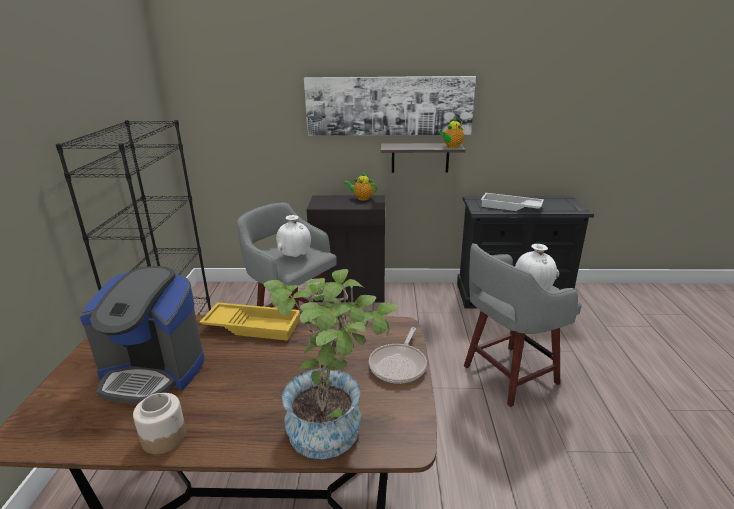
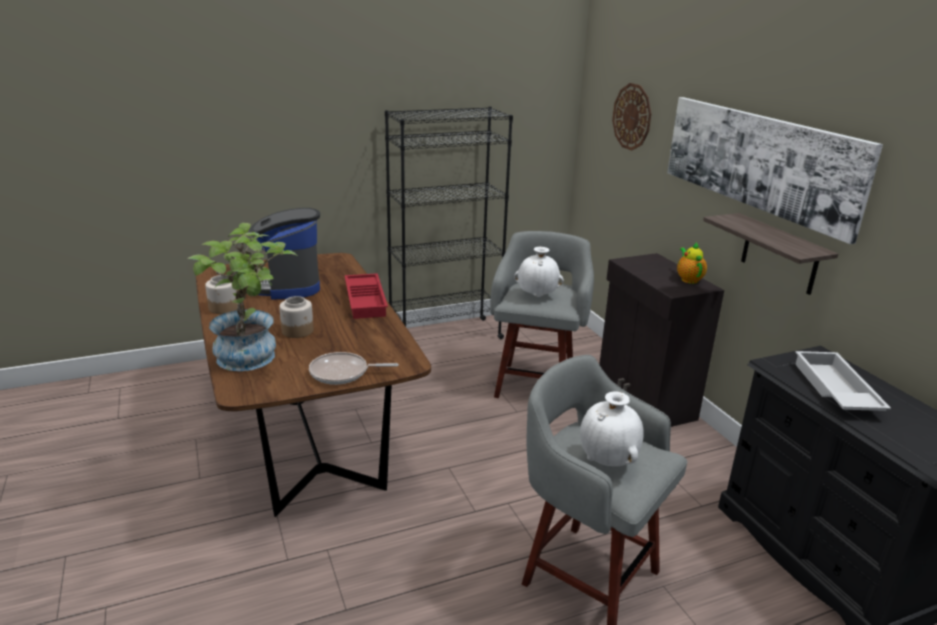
camera: 65 degrees right, 0 degrees up
(246, 103) = (632, 117): none -> wall clock
(253, 325) = (366, 300): yellow tray -> red tray
(287, 381) = (298, 331): none -> jar
(451, 146) = (797, 249): teapot -> none

